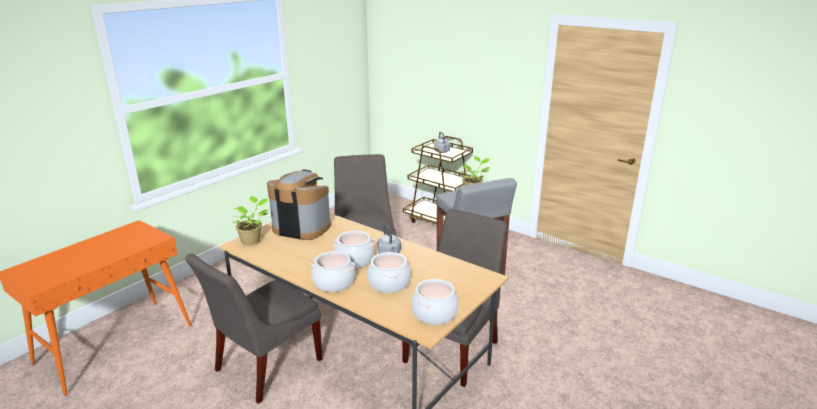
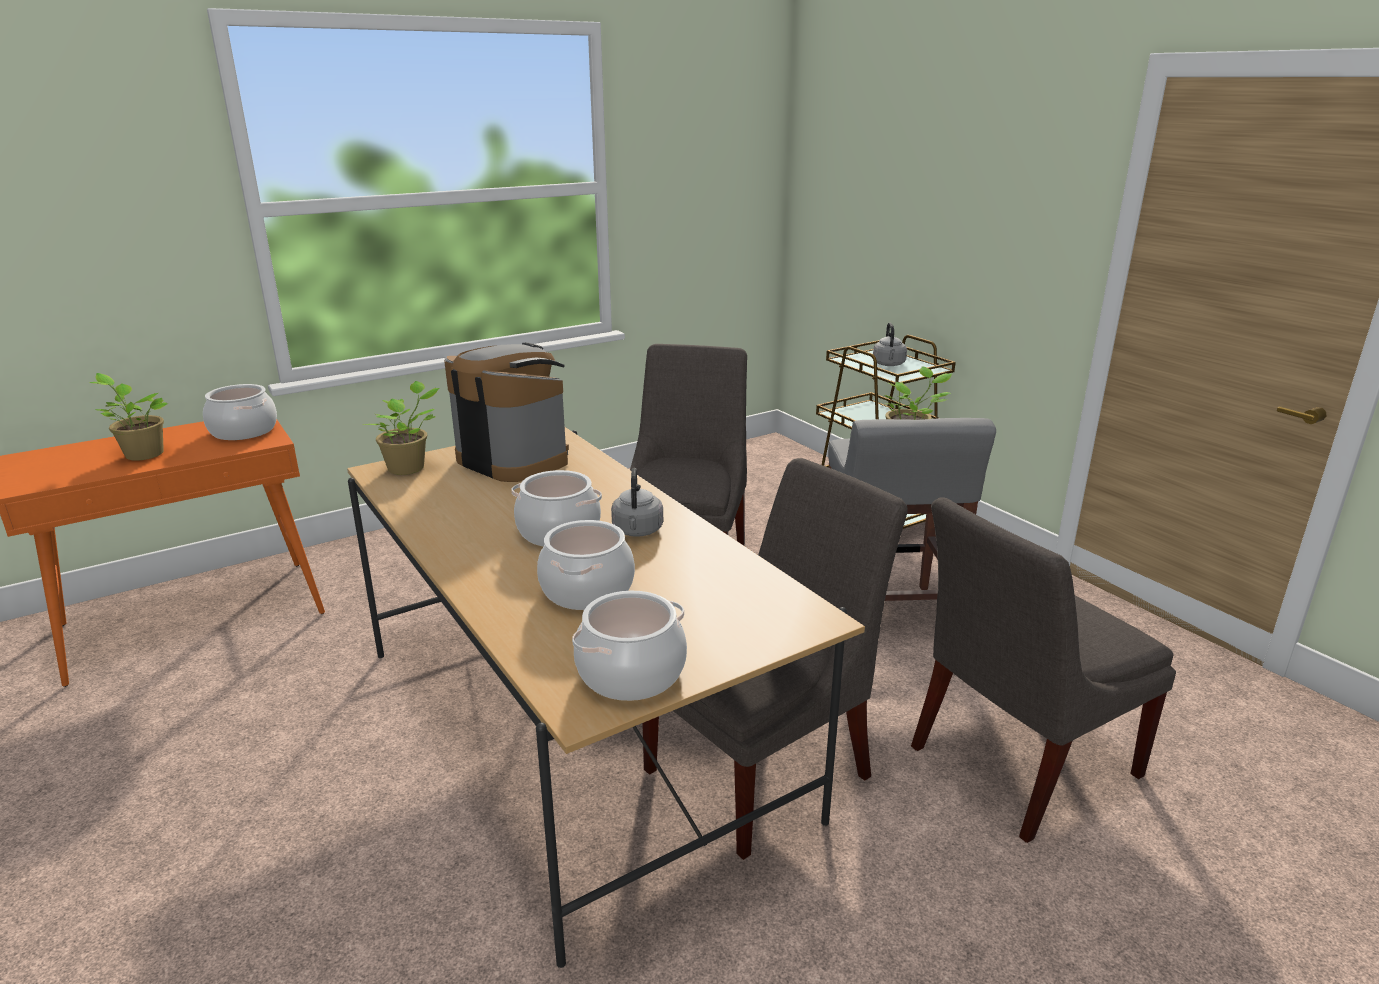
camera: 20 degrees right, 0 degrees up
(90, 257) = (142, 454): none -> potted plant
(264, 367) = (389, 715): grey chair -> grey chair (1016, 764)
(333, 282) = (481, 567): cooking pot -> cooking pot (243, 431)

